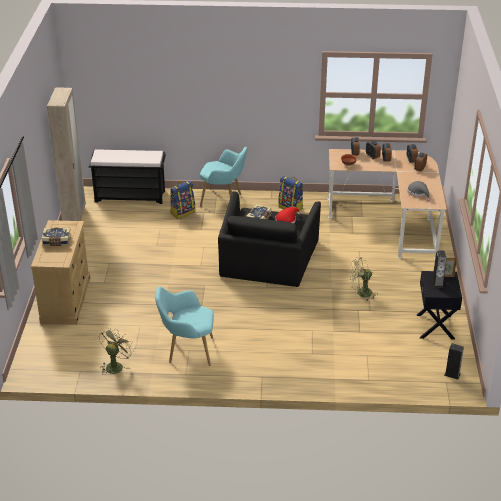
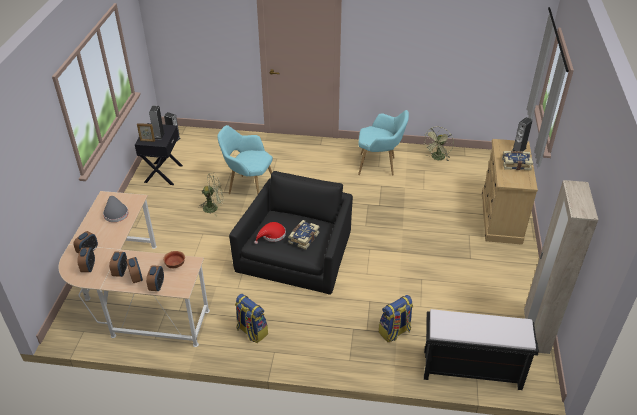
camera: 175 degrees left, 5 degrees up
(46, 257) = (519, 149): none -> speaker
(224, 200) = (339, 351): turquoise armchair -> turquoise armchair (248, 188)

